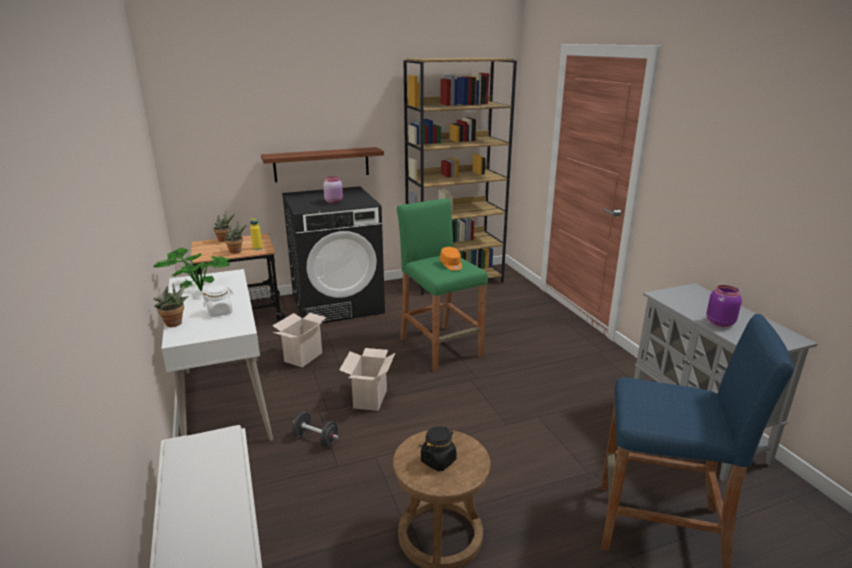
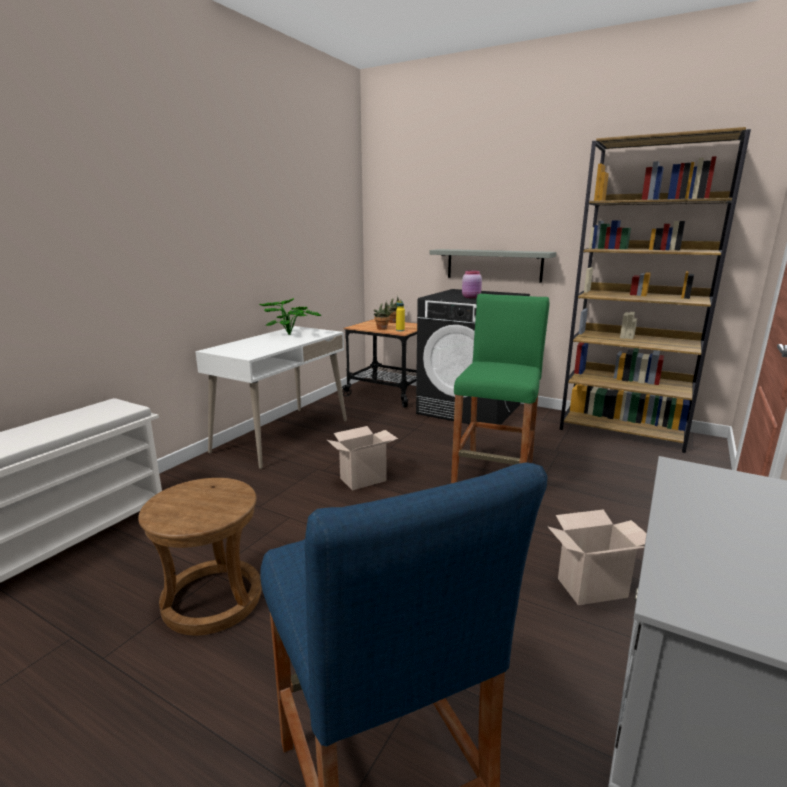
camera: 50 degrees right, 5 degrees down
(175, 324) = (232, 344): potted plant -> none
(220, 312) = (265, 346): white jar -> none
(303, 356) = (377, 431): cardboard box -> cardboard box (592, 586)
(316, 439) = (281, 483): black dumbbell -> none
(321, 164) = (493, 265): brown shelf -> grey shelf
(438, 460) = (195, 502): black jar -> none
(451, 265) = (502, 370): orange cap -> none
(718, 323) = (696, 537): purple jar -> none

